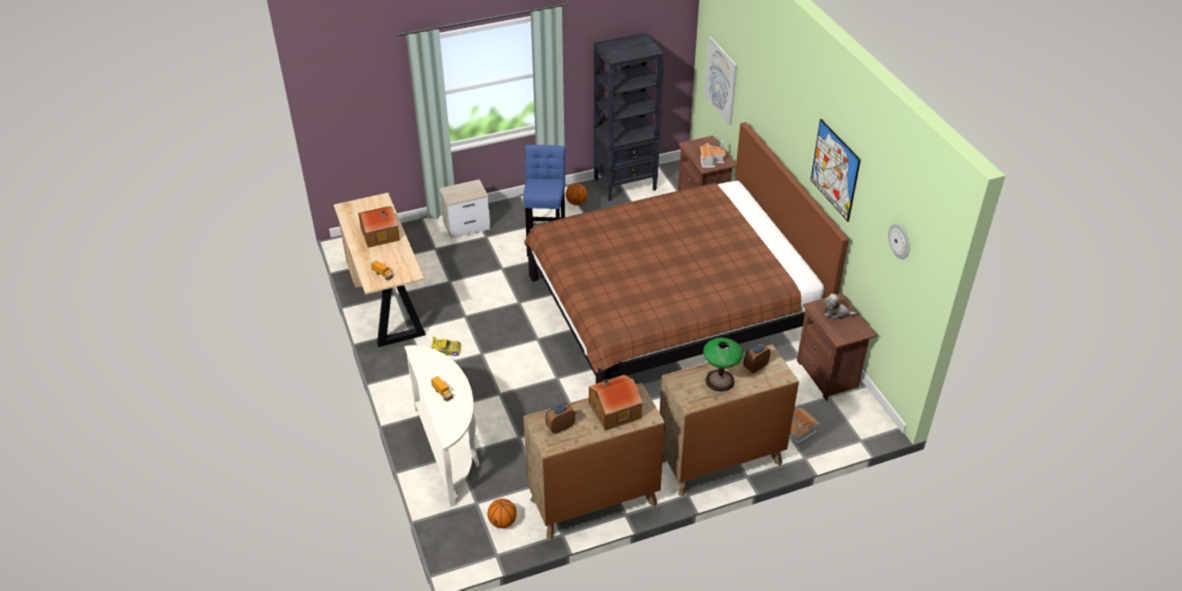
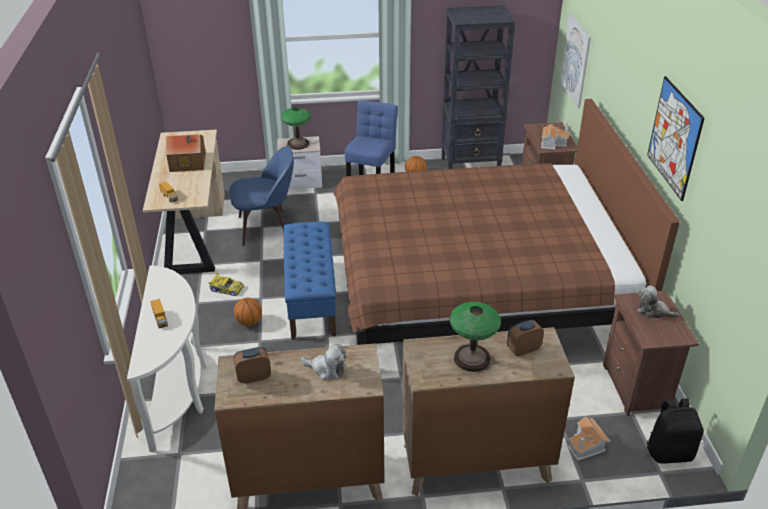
camera: 15 degrees right, 5 degrees down
(454, 281) = (266, 227): none -> blue chair
(463, 191) = (297, 144): none -> table lamp
(502, 522) = (197, 482): basketball -> basketball (249, 322)
(529, 346) = (311, 299): none -> blue bench
(613, 410) = (327, 369): toy house -> plush toy
(864, 423) = (669, 452): none -> black backpack
(899, 241) = (741, 219): wall clock -> none

